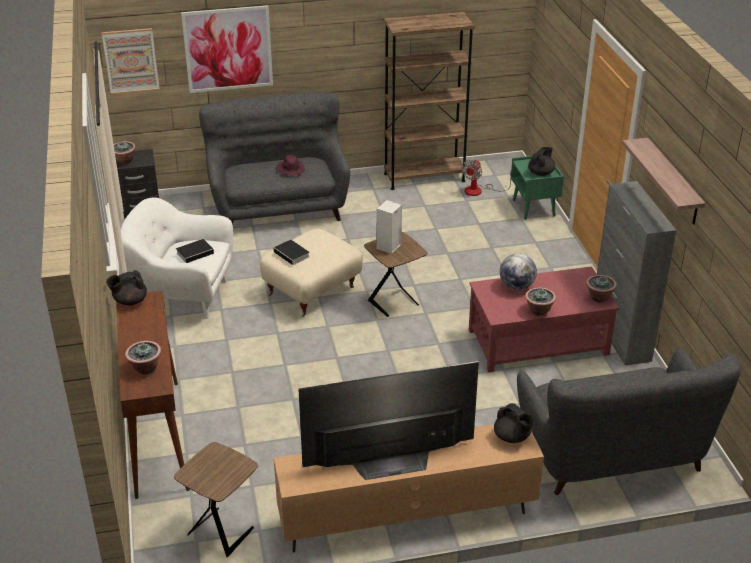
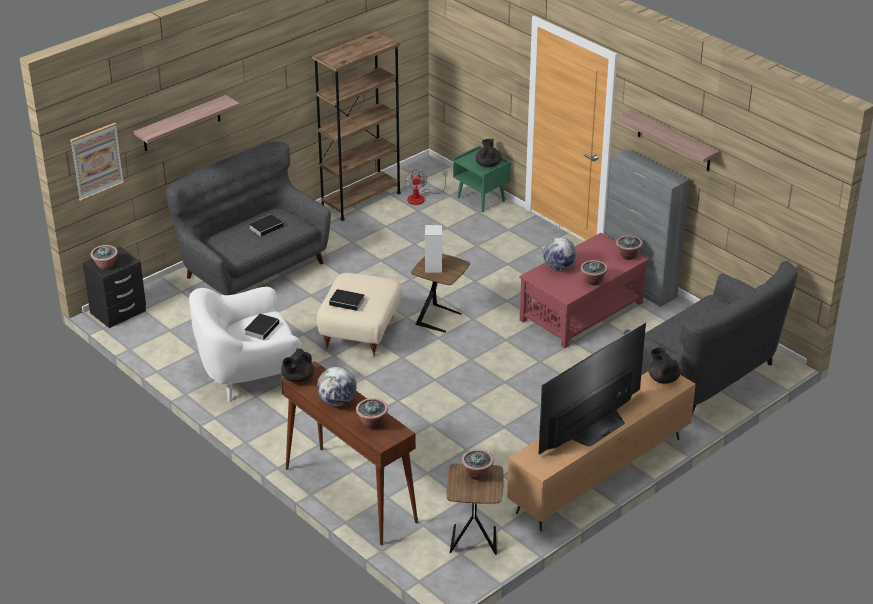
camera: 30 degrees left, 0 degrees up
(139, 335) = (337, 401): none -> globe
(226, 462) = (477, 474): none -> potted plant
(228, 49) = (181, 124): picture -> shelf
(290, 169) = (267, 227): purple hat -> book
(512, 437) = (663, 378): black teapot -> black teapot turned 135 degrees counterclockwise

